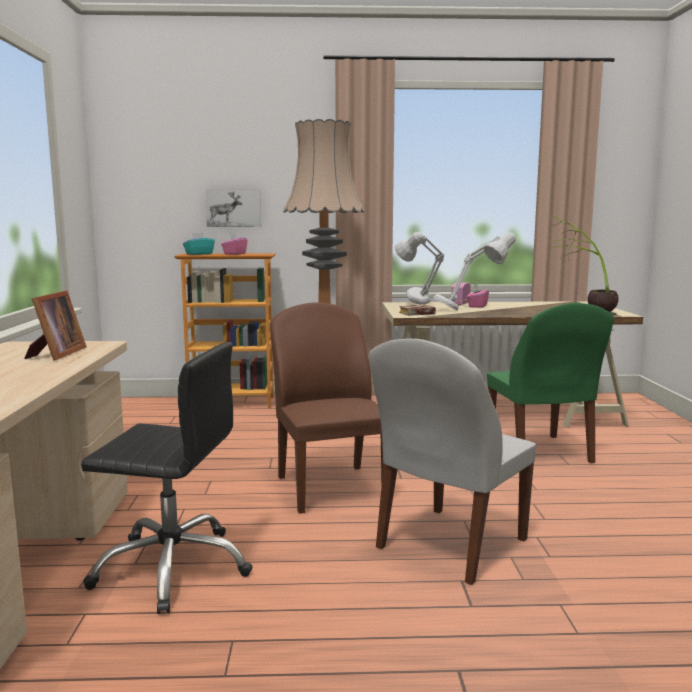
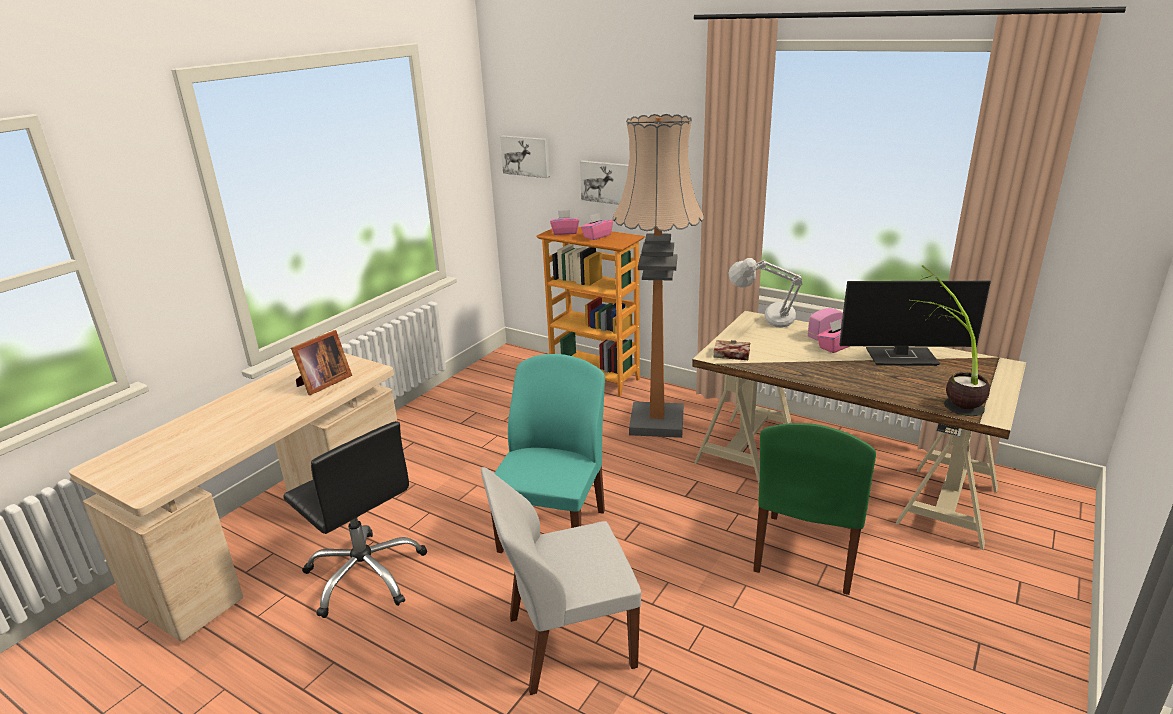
camera: 35 degrees right, 15 degrees up
(140, 190) = (526, 156): none -> picture
(199, 254) = (565, 232): turquoise tissue box -> pink tissue box
(330, 487) = (554, 529): brown chair -> turquoise chair
(471, 312) = (800, 362): grey table lamp -> none
(526, 305) = (903, 357): none -> monitor

